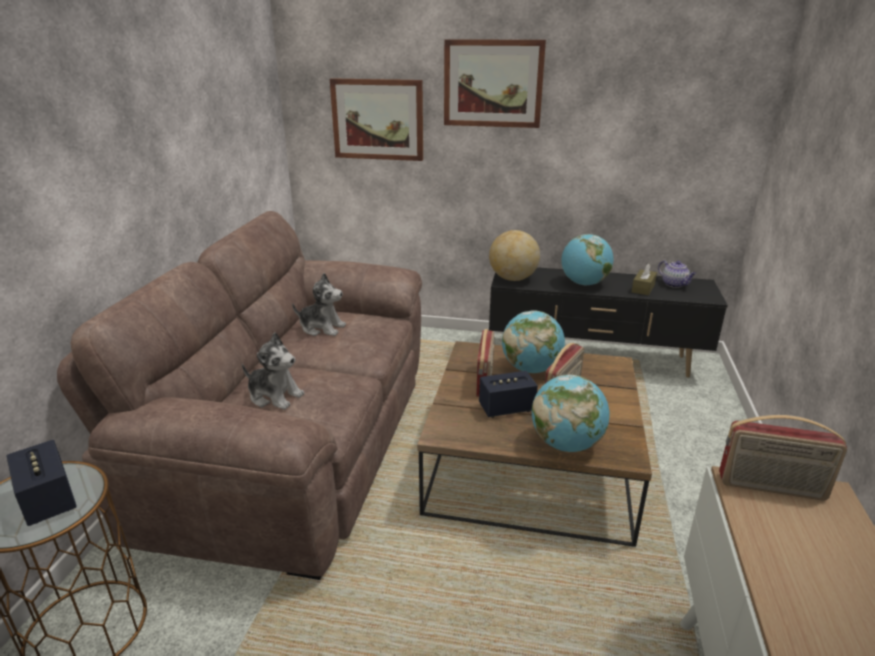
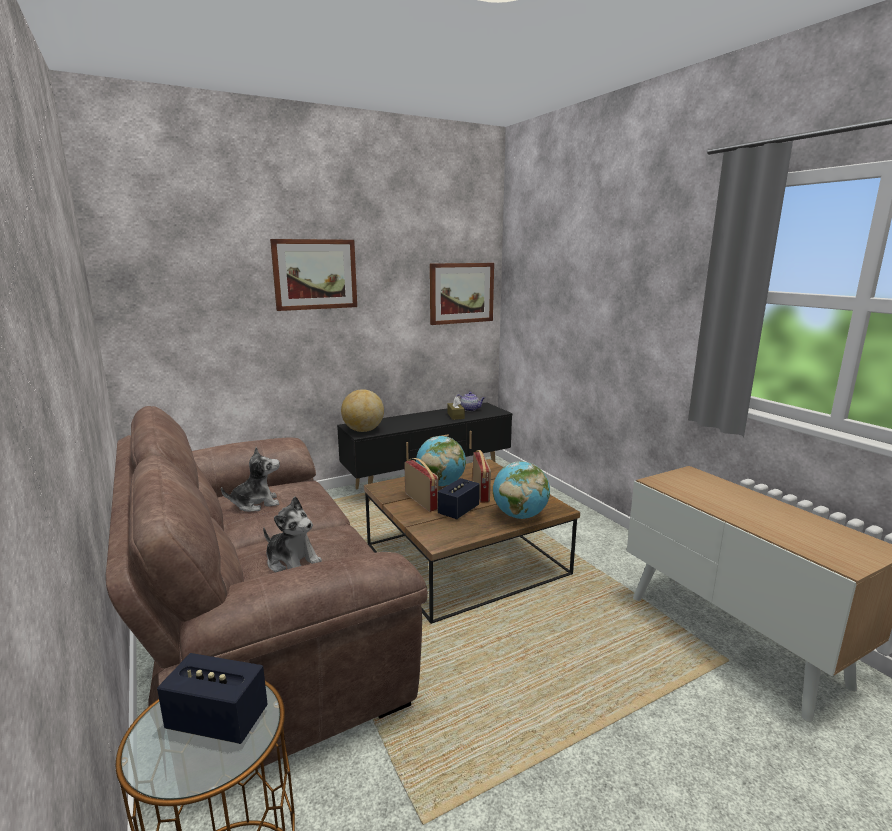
camera: 40 degrees left, 10 degrees down
(275, 396) = (292, 562): plush toy -> plush toy turned 45 degrees clockwise
(378, 119) = (209, 311): picture -> picture (461, 293)
(584, 284) = (416, 422): globe -> none
(771, 488) = (670, 478): radio -> none

